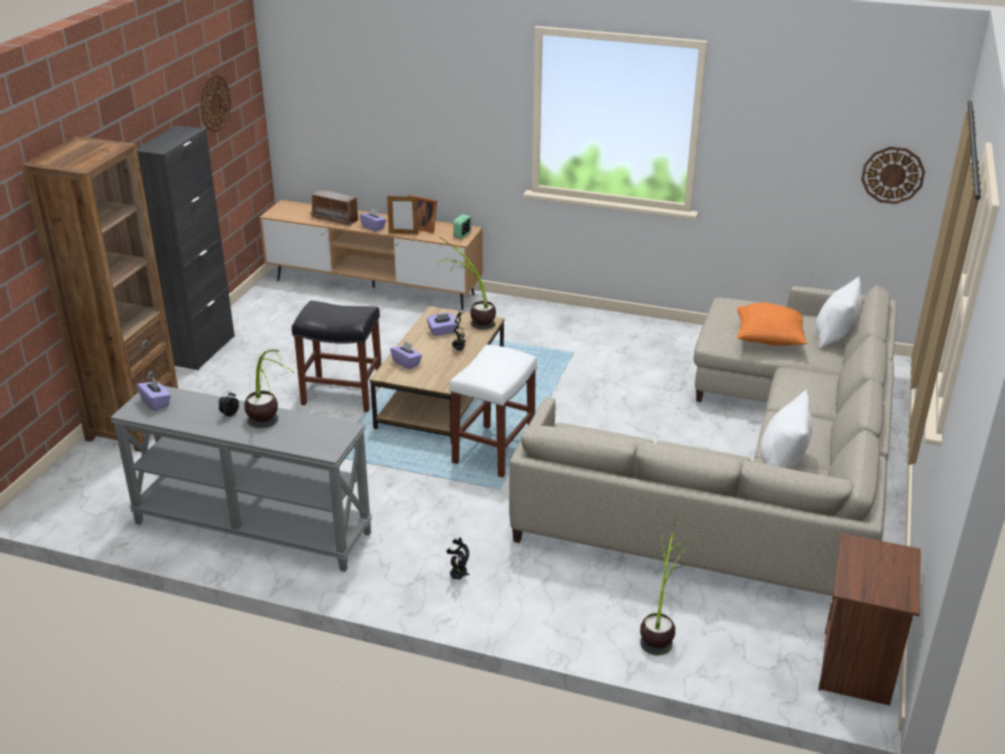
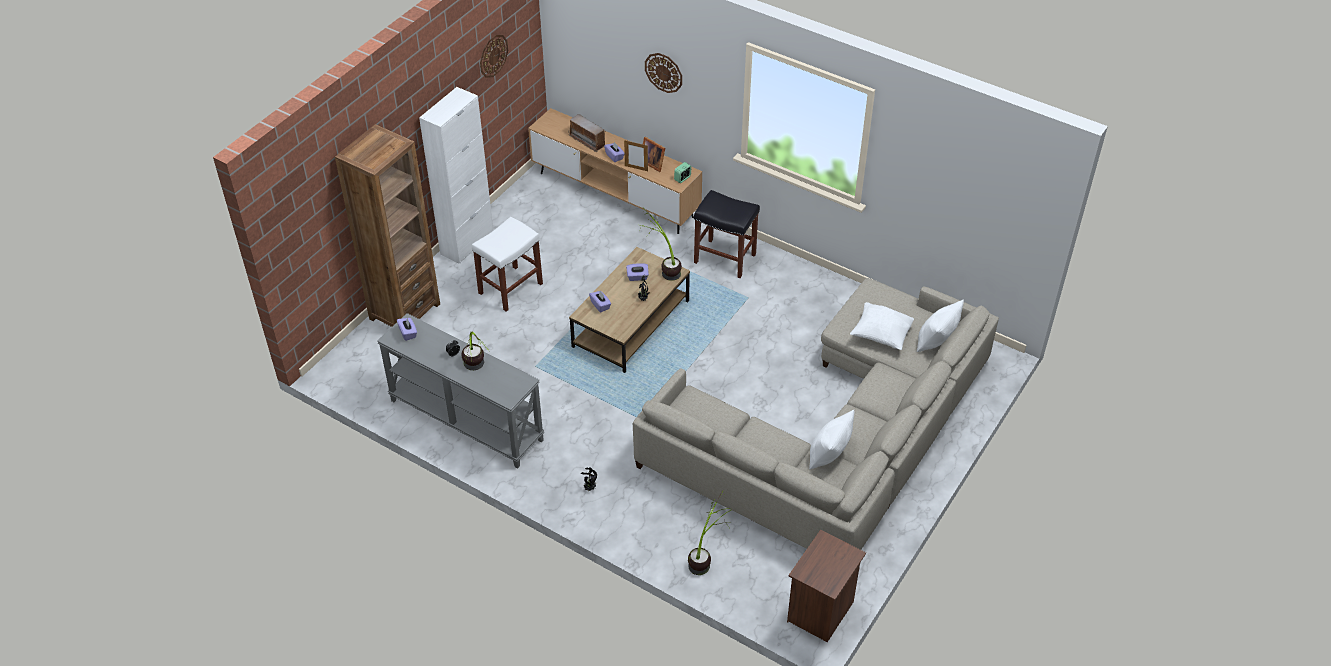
camera: 15 degrees right, 15 degrees up
(203, 350) = (467, 243): black cabinet -> white cabinet
(343, 394) = (559, 309): black stool -> black stool (725, 258)
(494, 452) = (651, 385): white stool -> white stool (510, 289)
(767, 340) = (881, 335): orange pillow -> white pillow
(892, 175) = (1010, 222): wall clock -> wall clock (663, 72)

